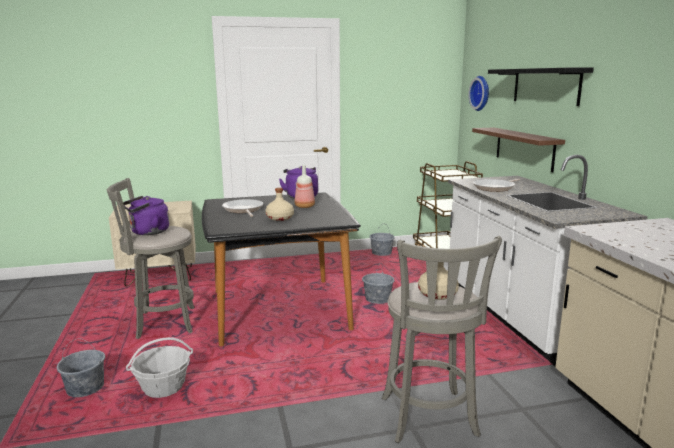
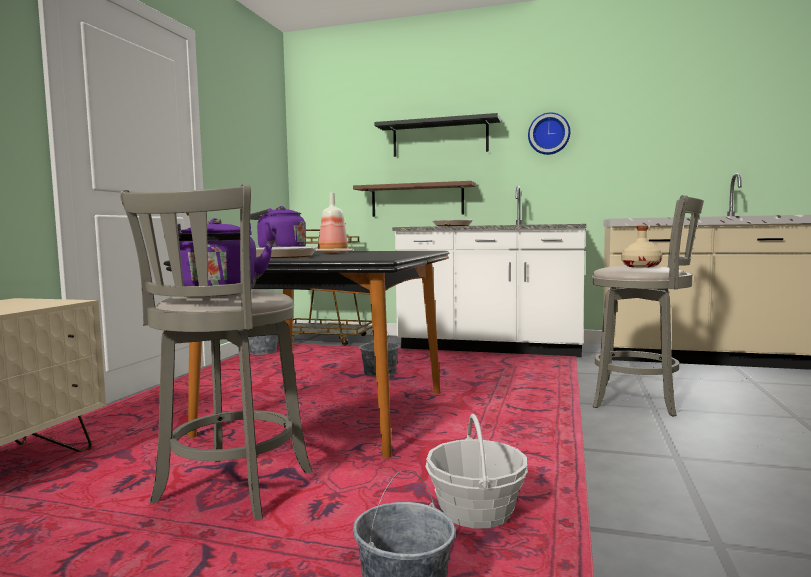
camera: 60 degrees left, 10 degrees down
(279, 218) = (368, 254): beige bottle -> none
(481, 93) = (332, 154): wall clock -> wall clock (549, 134)

